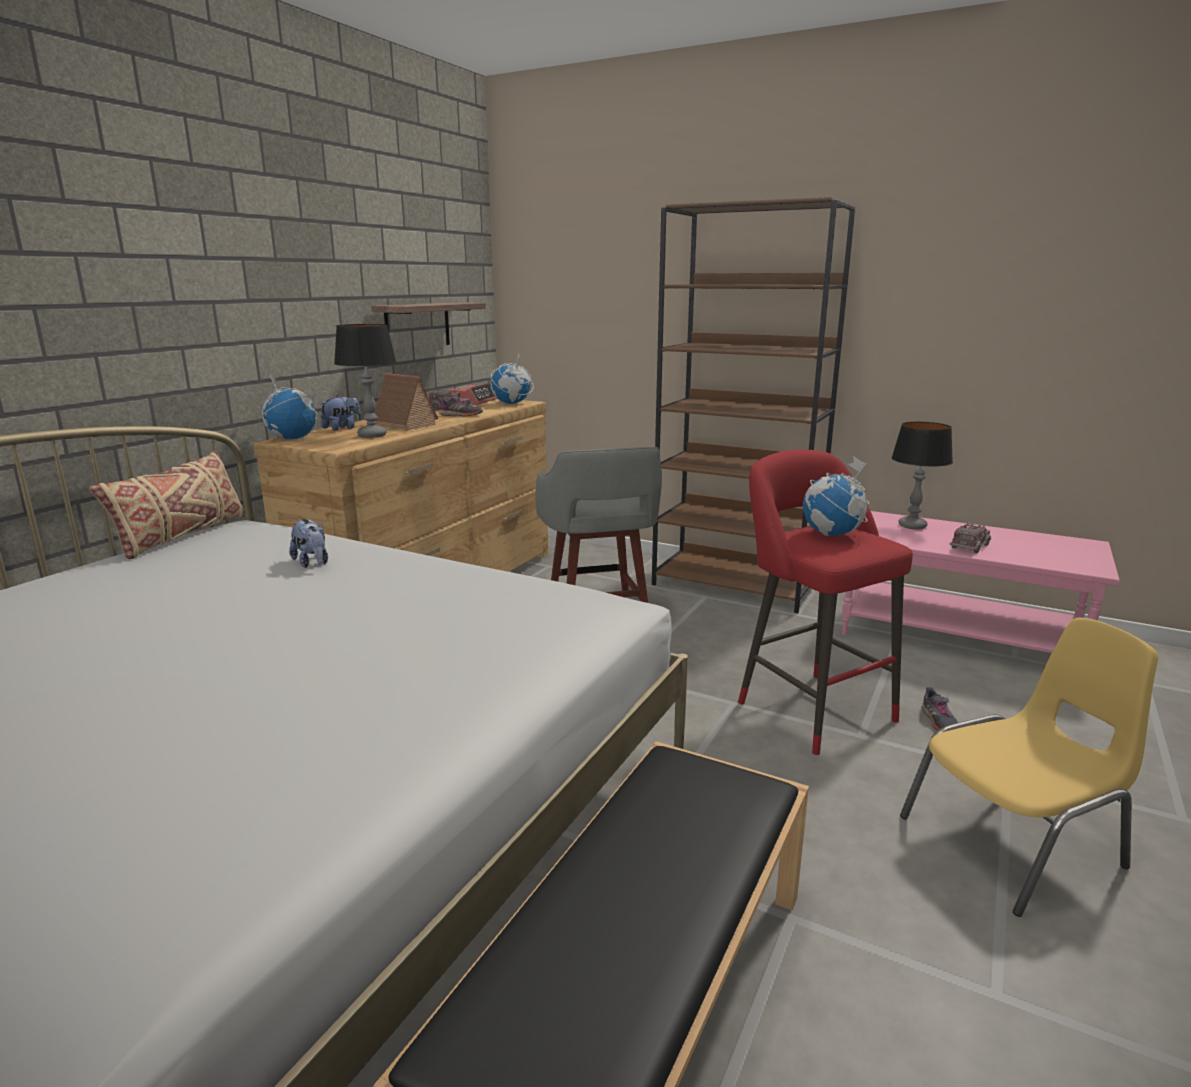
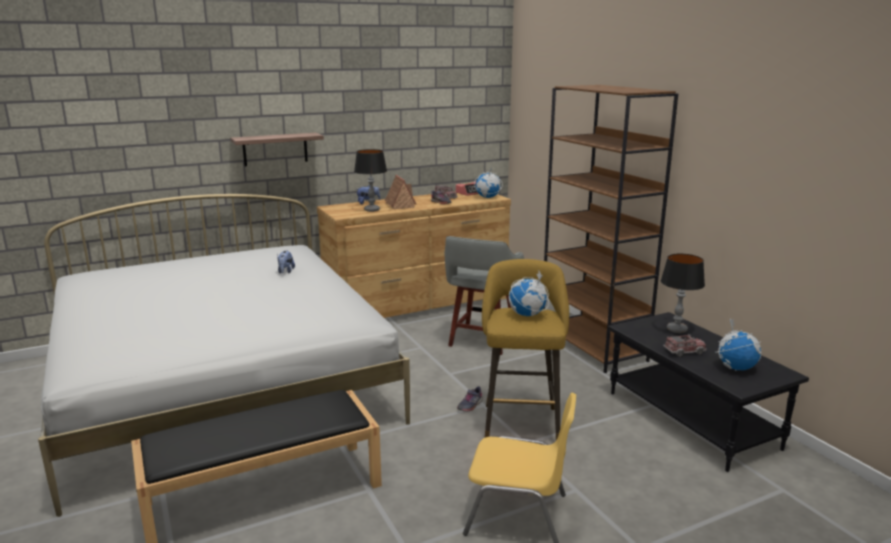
camera: 35 degrees right, 0 degrees up
(182, 536) = (263, 248): beige pillow -> none
(292, 438) = (335, 206): globe -> globe (736, 368)
(417, 326) = (440, 144): shelf -> shelf (275, 149)
(809, 707) = (521, 421): red stool -> yellow stool
(939, 722) = (583, 454): grey shoe -> grey shoe (470, 405)
(956, 638) = (689, 420): pink coffee table -> black coffee table

